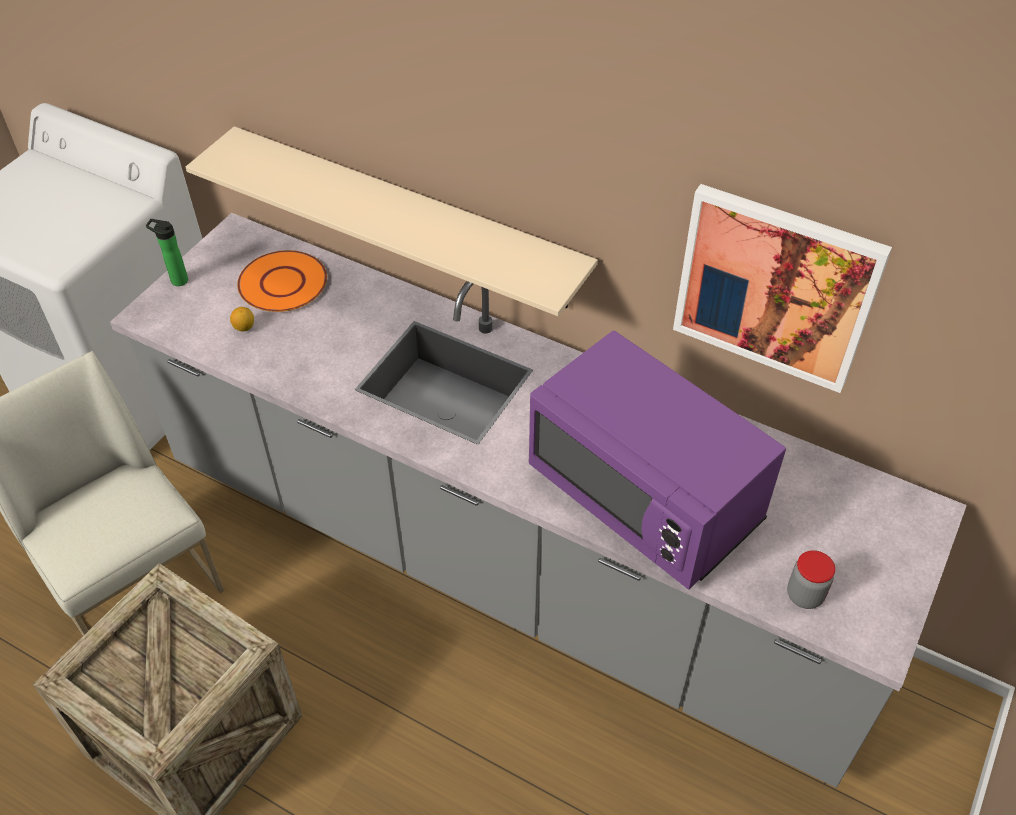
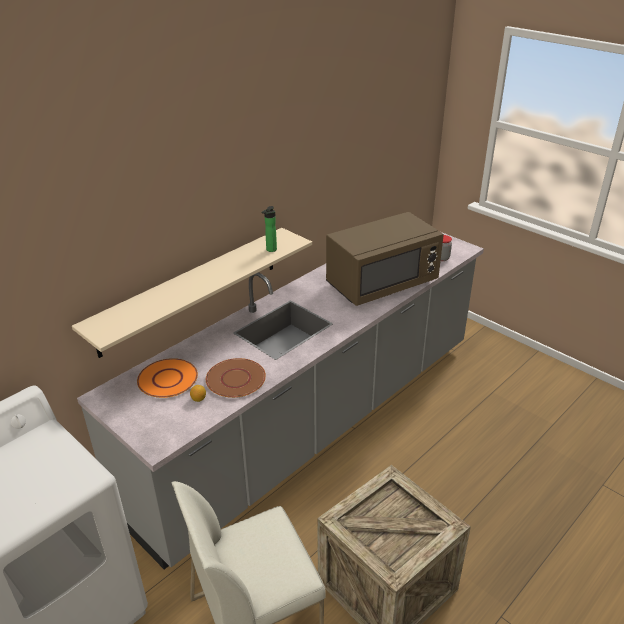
camera: 75 degrees left, 15 degrees down
(177, 280) = (130, 428): bottle -> bottle (270, 250)
(295, 355) = (235, 379): none -> brown plate
(645, 496) = (381, 283): purple microwave -> brown microwave
(775, 287) = (342, 180): picture -> none

